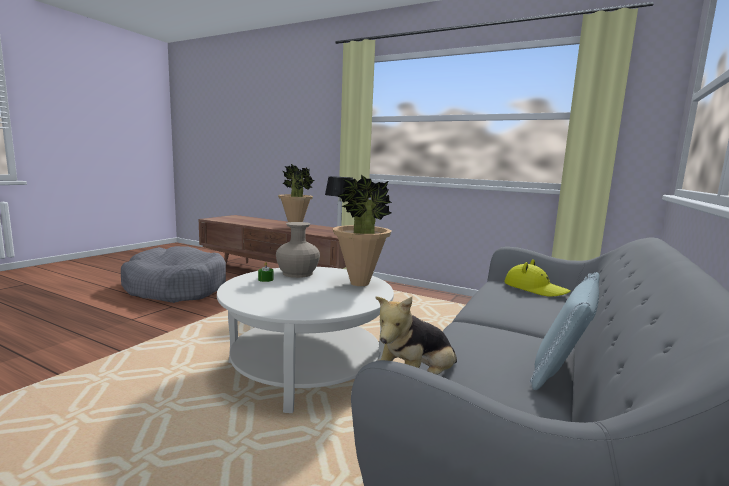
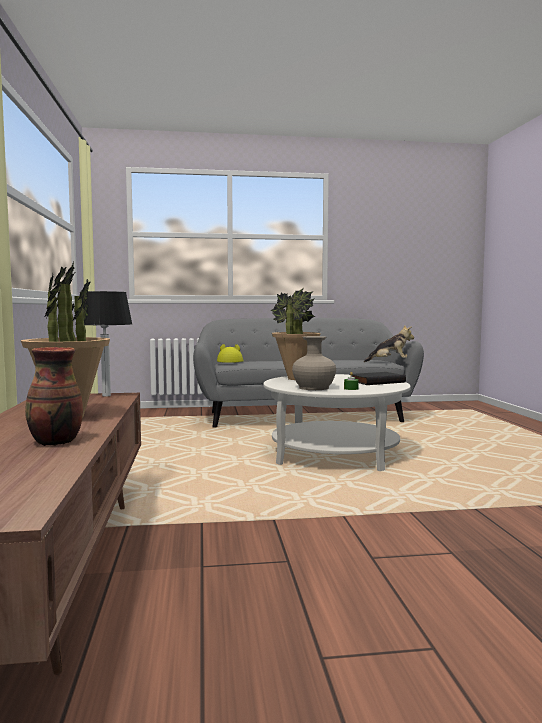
camera: 125 degrees left, 5 degrees down
(176, 288) = (309, 619): grey dog bed -> none
(260, 224) = (55, 442): none -> vase
(275, 300) = (376, 381): none -> black book
(562, 366) = (332, 359): blue pillow -> none

